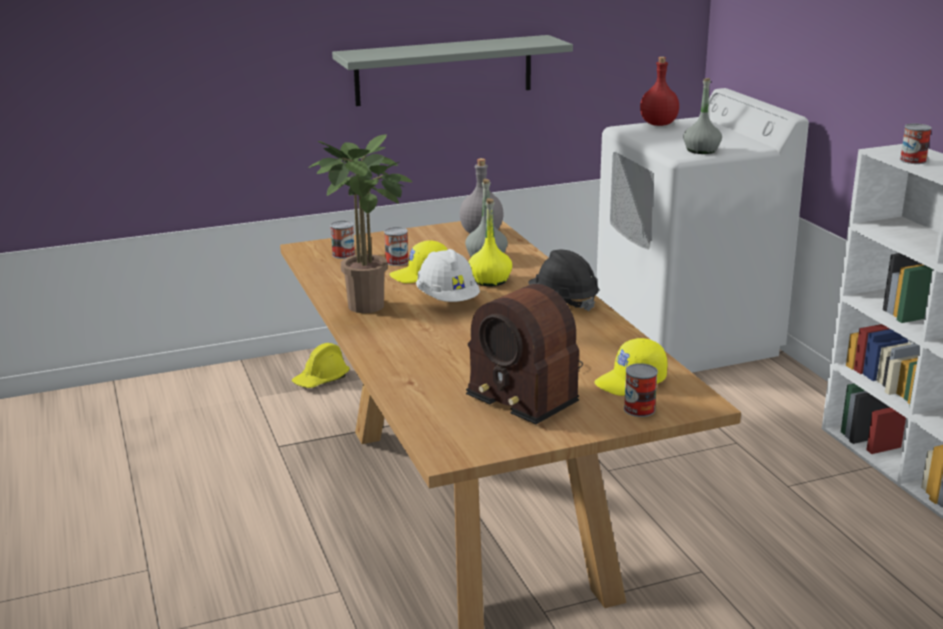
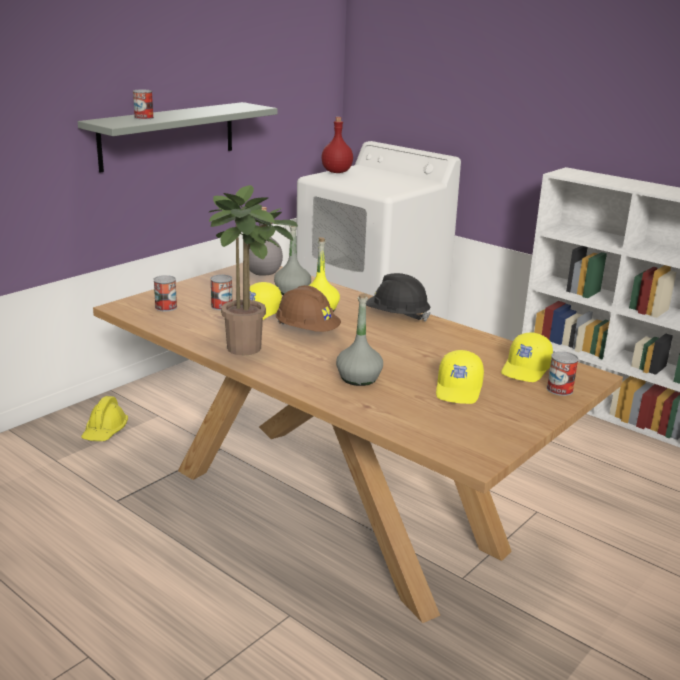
camera: 30 degrees left, 0 degrees up
(448, 300) = (307, 331): white hard hat -> brown hard hat
(525, 387) = (459, 390): radio -> yellow cap
(701, 150) = (396, 188): grey bottle -> grey bottle (358, 378)
(913, 160) = (588, 178): can -> can (144, 118)

